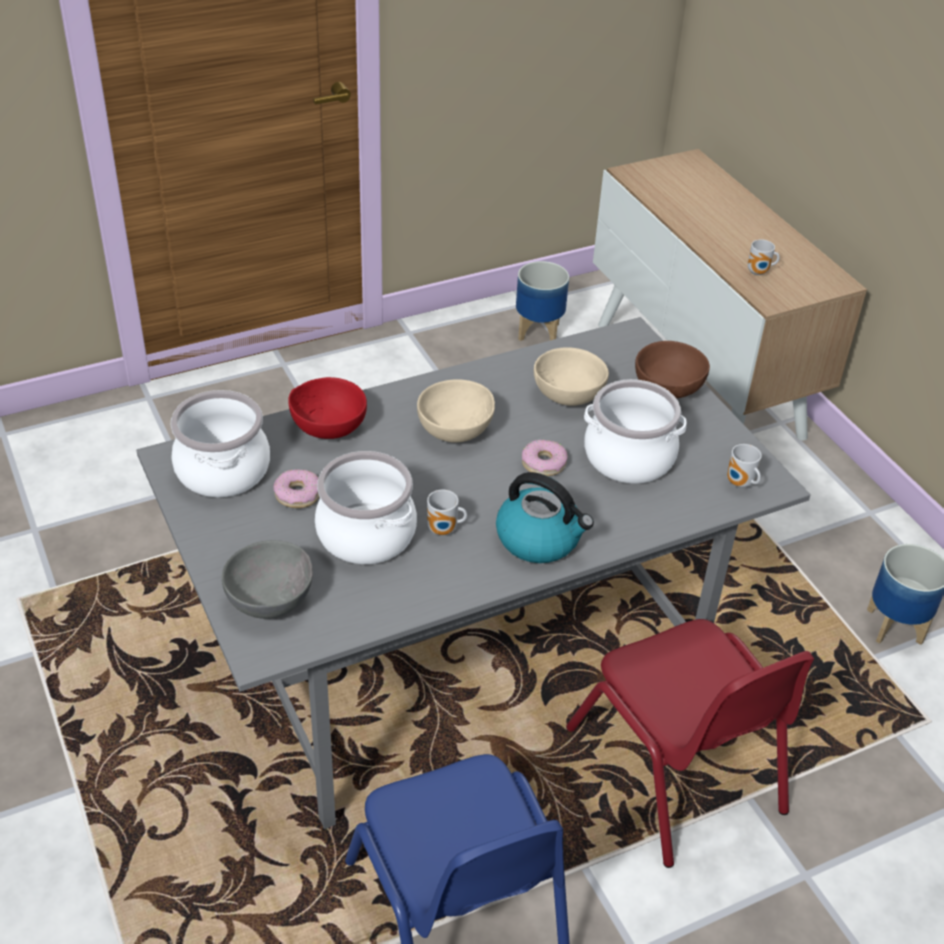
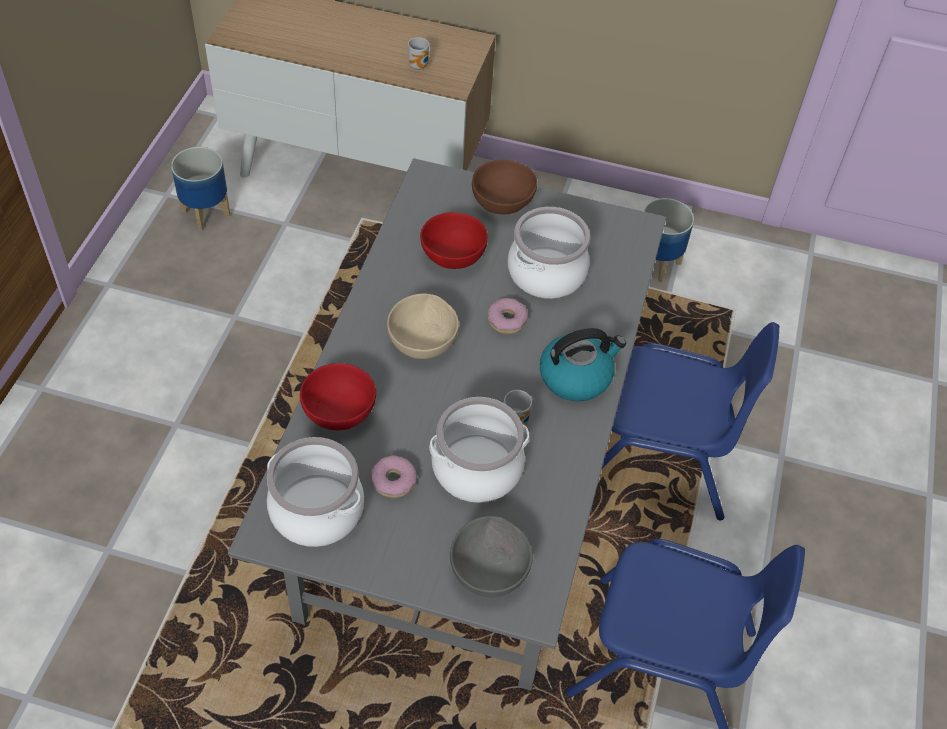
camera: 50 degrees left, 10 degrees up
(566, 395) = (451, 257): beige bowl -> red bowl
(676, 770) = (658, 457): red chair -> blue chair
(740, 484) = (626, 240): mug -> none

